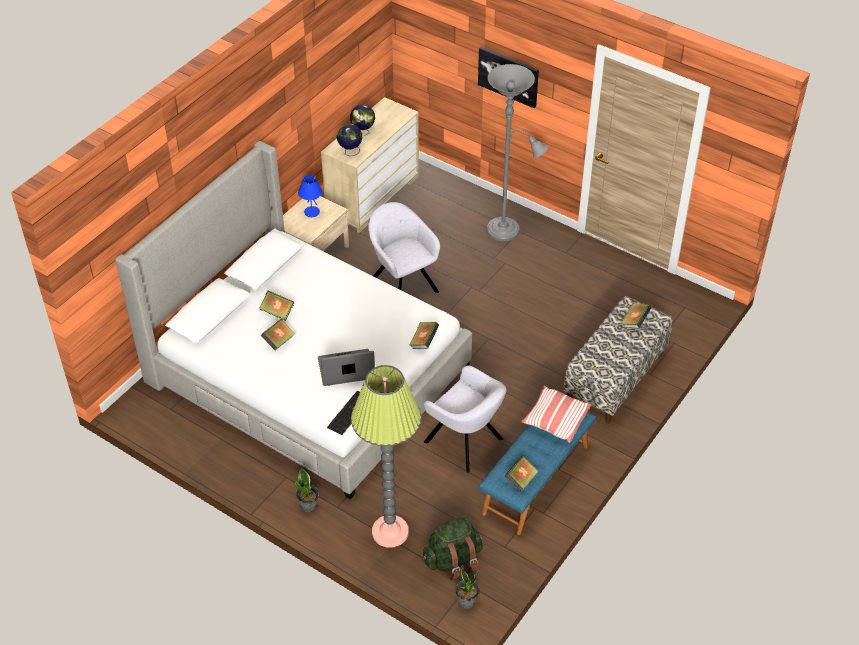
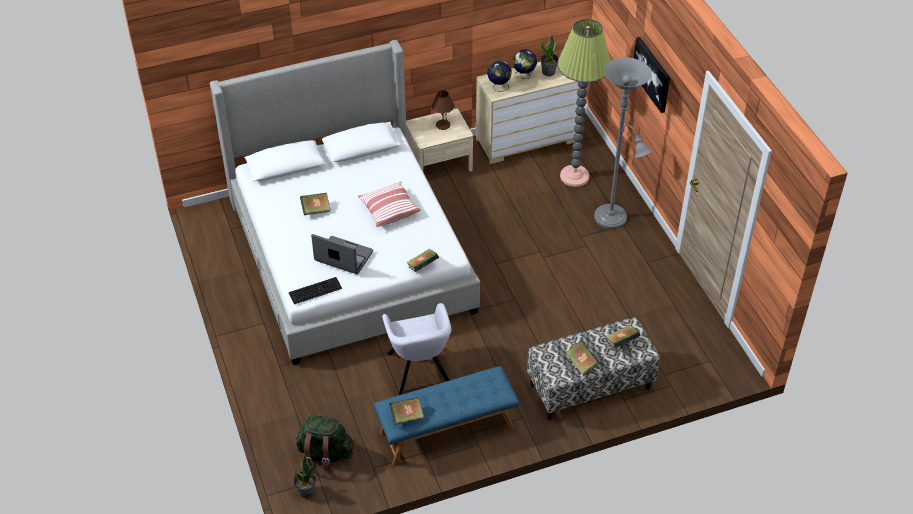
camera: 35 degrees right, 0 degrees up
(277, 312) = (336, 188): book -> book (581, 364)
(308, 505) = (260, 352): potted plant -> potted plant (548, 72)
(311, 212) = (442, 125): blue table lamp -> brown table lamp
(390, 531) = (300, 406): floor lamp -> floor lamp (574, 176)
(402, 284) = (486, 221): grey armchair -> none
(555, 420) = (480, 386): pillow -> pillow (389, 210)

